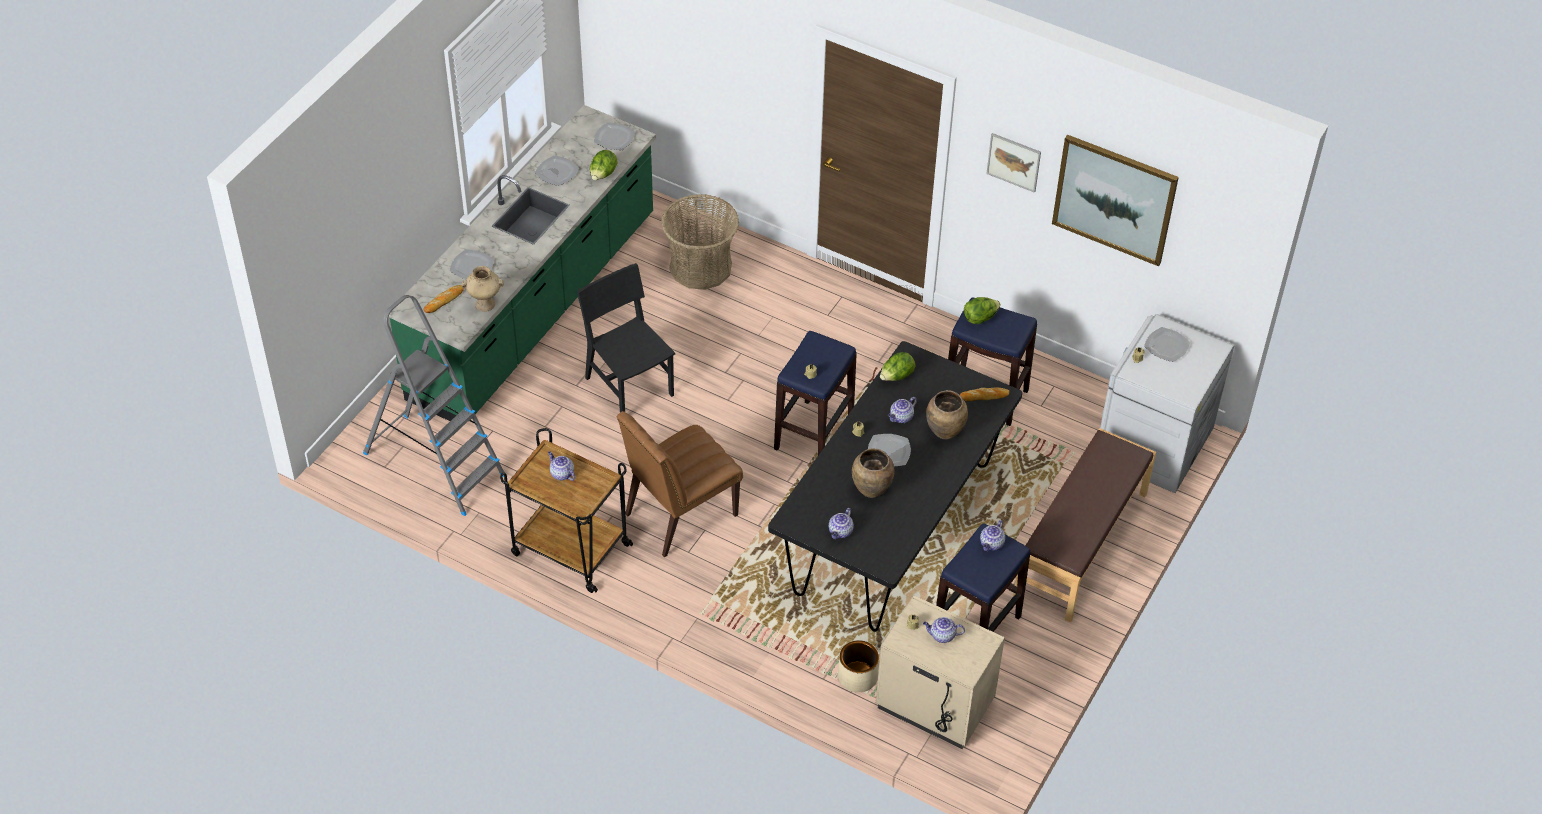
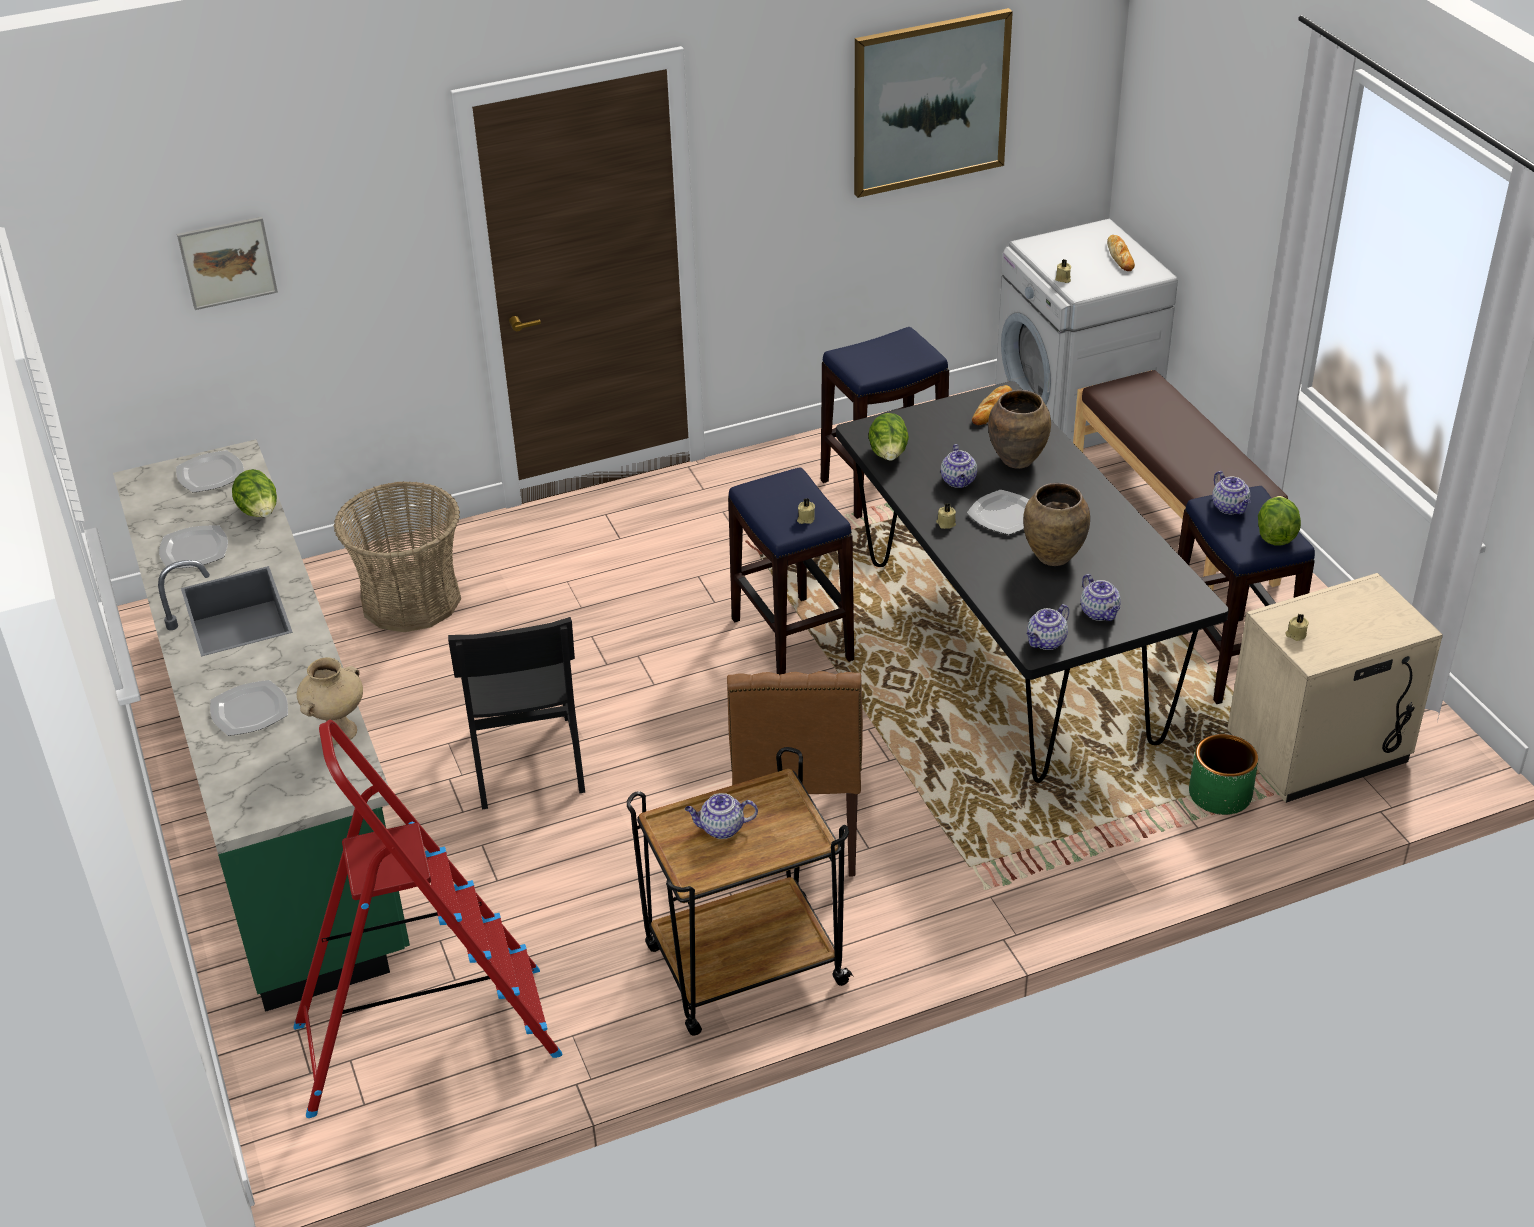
camera: 50 degrees left, 10 degrees down
(435, 464) = (428, 1040): grey step ladder -> red step ladder
(444, 301) = (275, 771): bread -> bread (1120, 256)
(629, 386) = (526, 761): black chair -> black chair turned 105 degrees counterclockwise
(857, 677) = (1220, 795): beige planter -> green planter
(942, 636) = (1335, 619): teapot -> teapot (1046, 642)
(980, 318) = (865, 360): lettuce -> lettuce (1275, 535)
(1014, 162) = (787, 135): picture -> picture (227, 262)
(1166, 346) = (1065, 255): plate -> none

